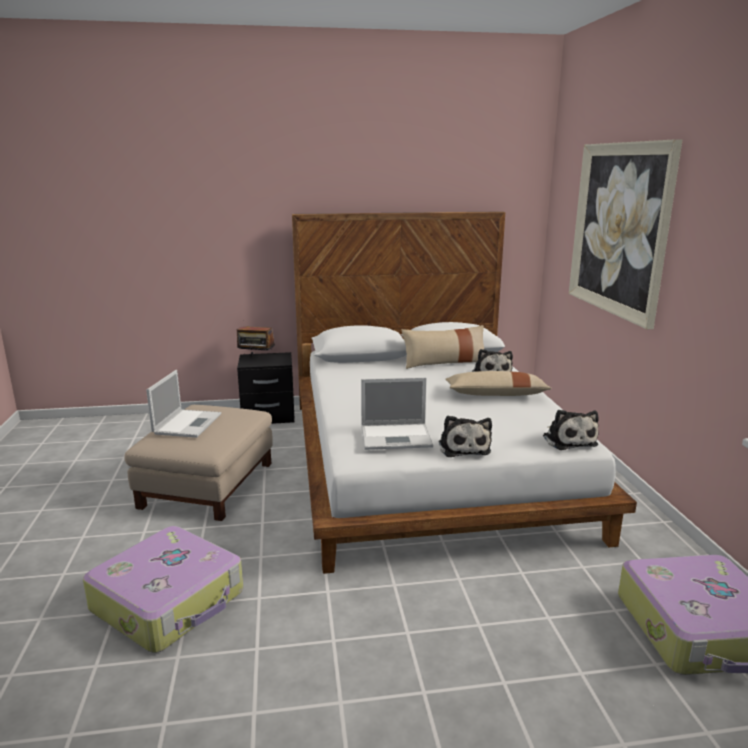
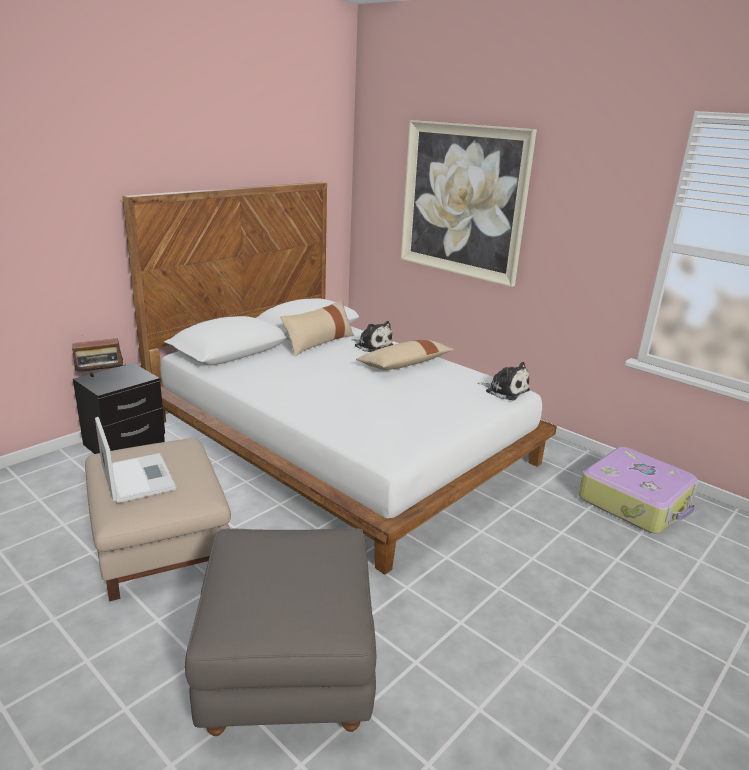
camera: 40 degrees left, 5 degrees up
(170, 601) = (286, 668): suitcase -> grey ottoman
(397, 436) = (398, 425): laptop -> none
(463, 447) = (452, 419): plush toy -> none

